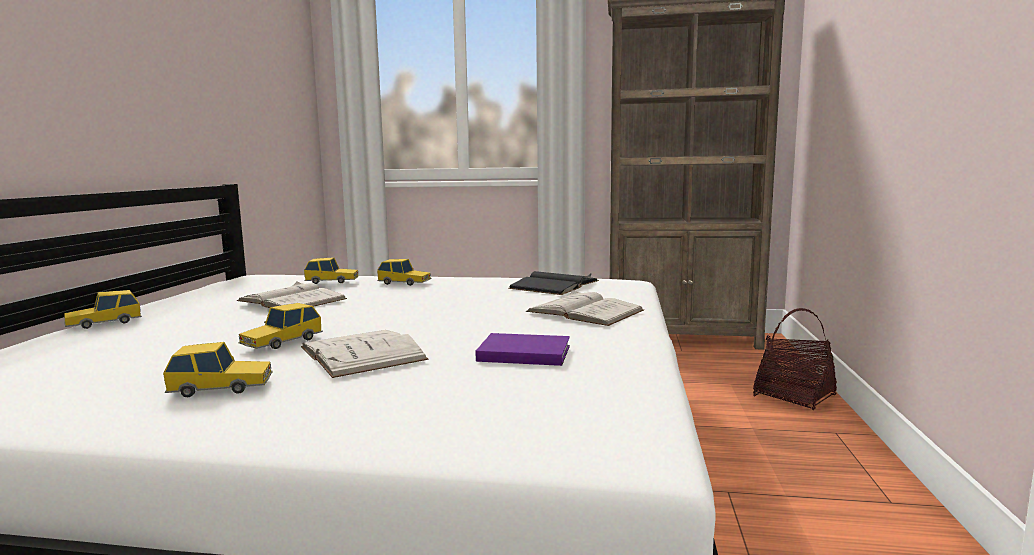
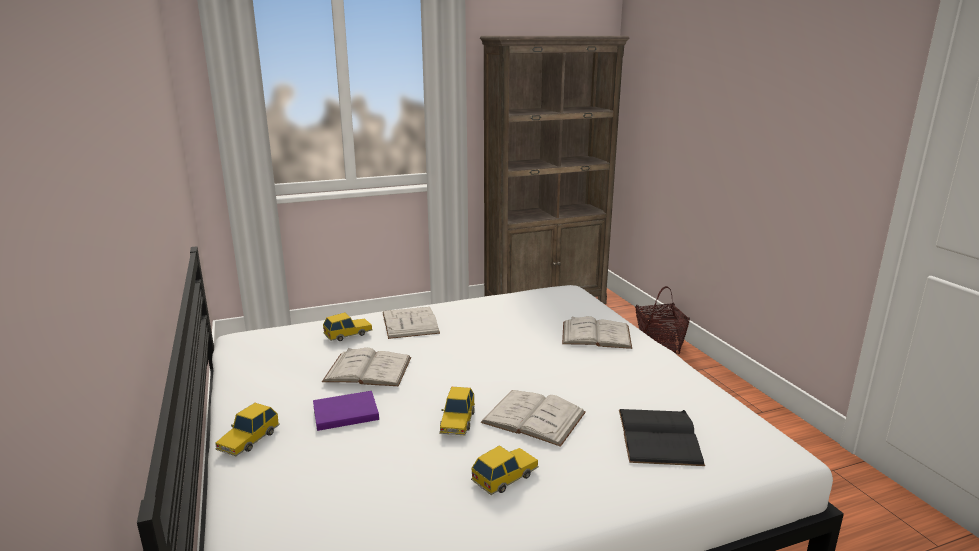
camera: 30 degrees left, 10 degrees up
(404, 282) = (410, 323): toy car -> white book
(522, 353) = (623, 389): purple book -> purple book (343, 413)
(554, 285) = (528, 304): black book -> black book (658, 436)

